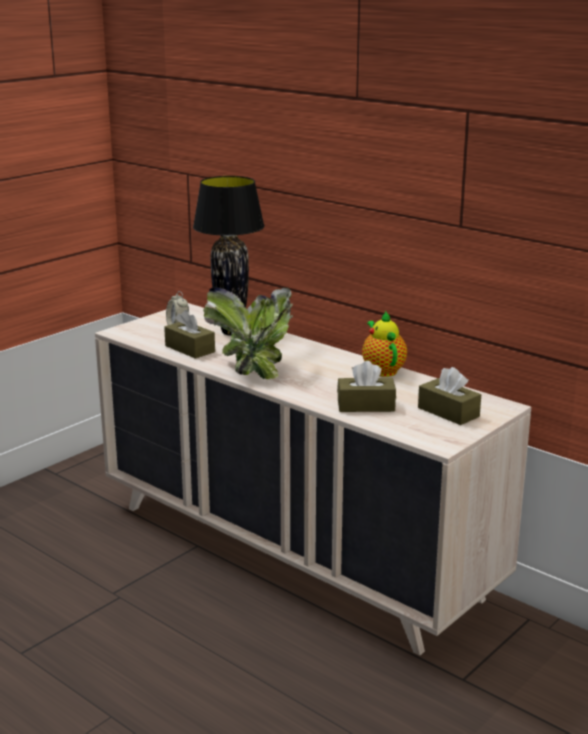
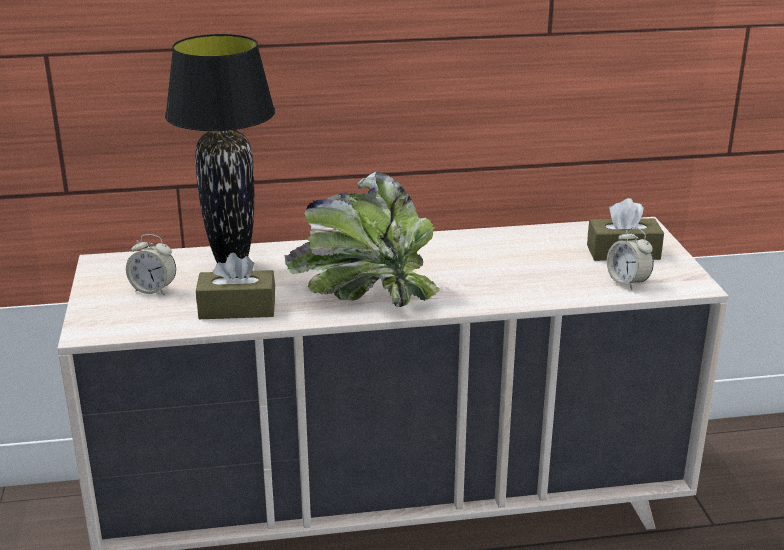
camera: 50 degrees left, 5 degrees up
(366, 405) = (555, 281): brown tissue box -> none
(382, 370) = (476, 238): teapot -> none
(405, 424) = (627, 282): none -> alarm clock

